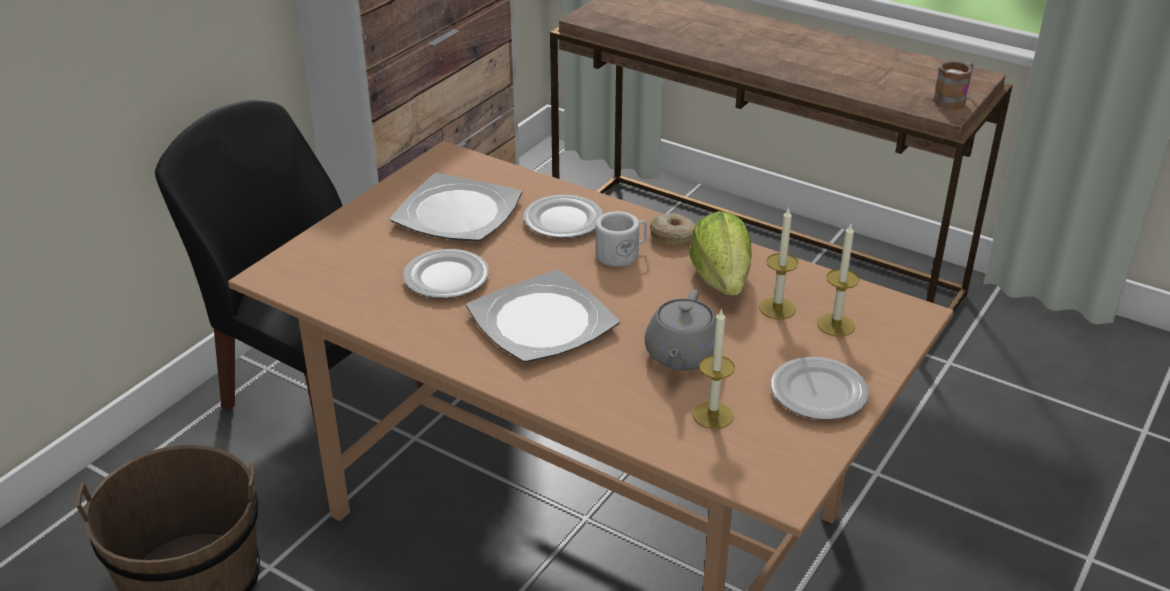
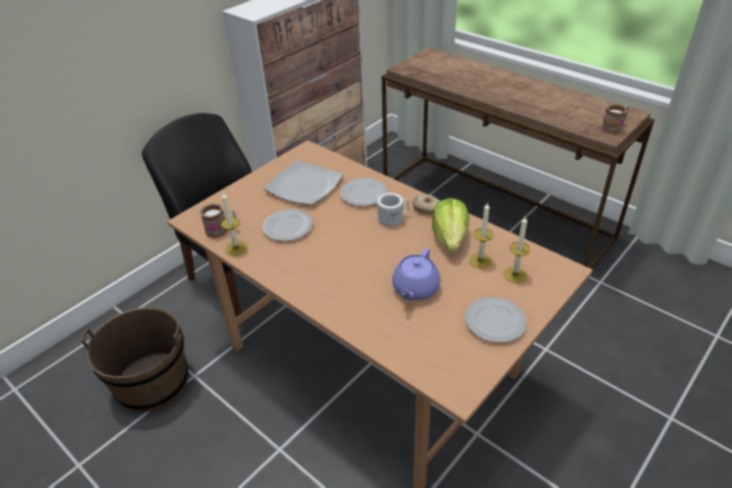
camera: 10 degrees right, 5 degrees up
(331, 289) = (221, 230): none -> mug
(542, 321) = (337, 259): plate -> none
(682, 355) = (415, 289): grey teapot -> purple teapot
(713, 415) = (425, 332): candle -> candle (236, 248)

